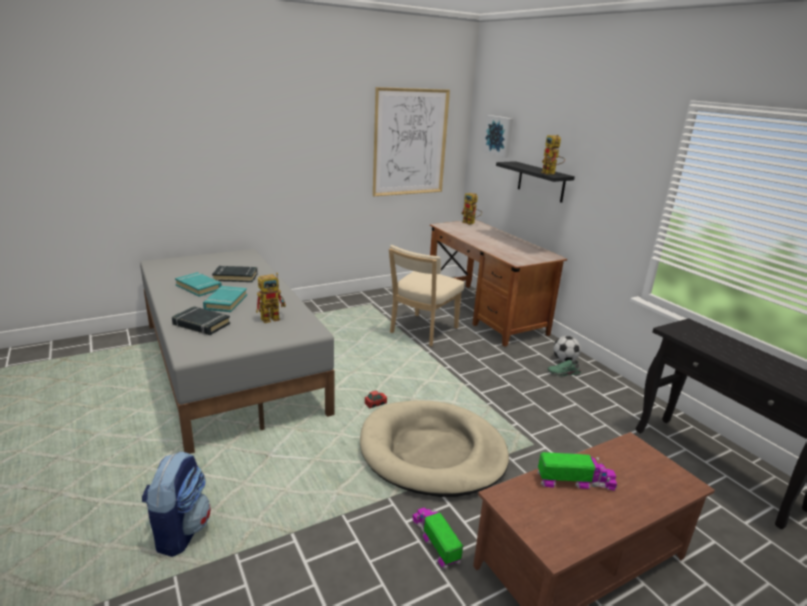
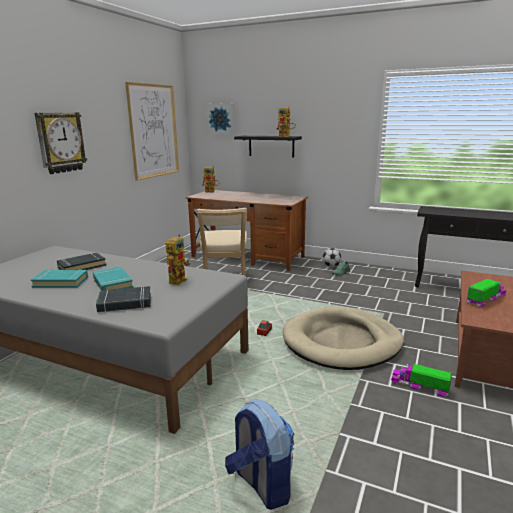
camera: 35 degrees left, 5 degrees down
(279, 150) = (60, 142): none -> wall clock

